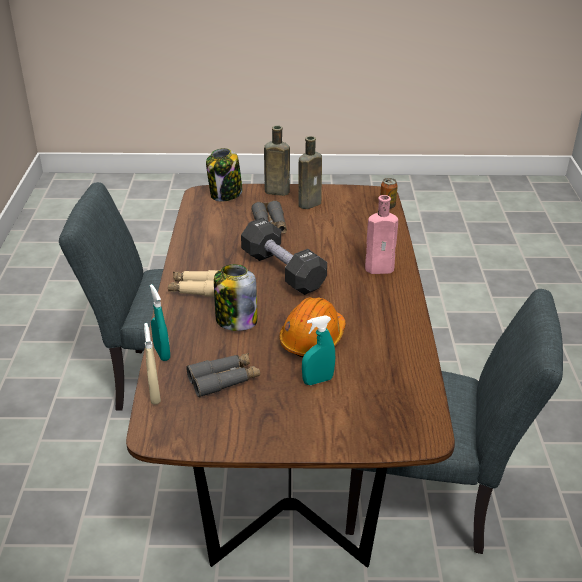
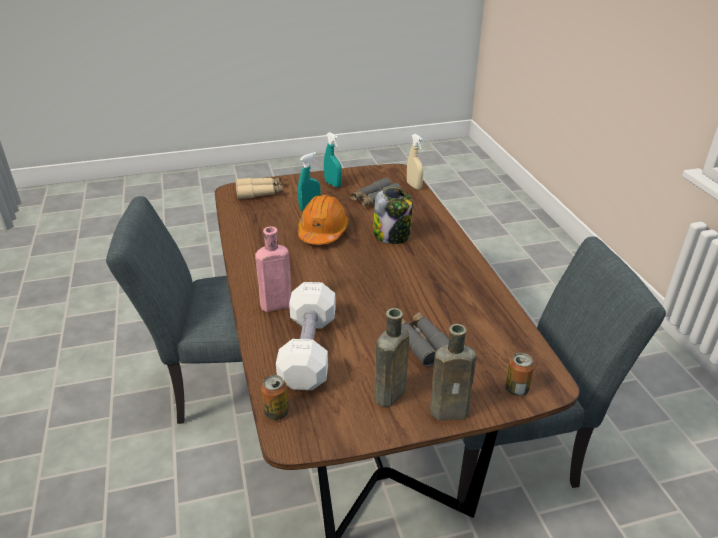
camera: 165 degrees right, 0 degrees up
(162, 353) = (430, 207): turquoise spray bottle -> turquoise spray bottle (333, 184)
(199, 289) = (442, 255): beige binoculars -> beige binoculars (260, 193)
(225, 194) = (516, 389): jar -> can
(283, 271) = (376, 285): black dumbbell -> none
(358, 233) = (308, 350): none -> white dumbbell

